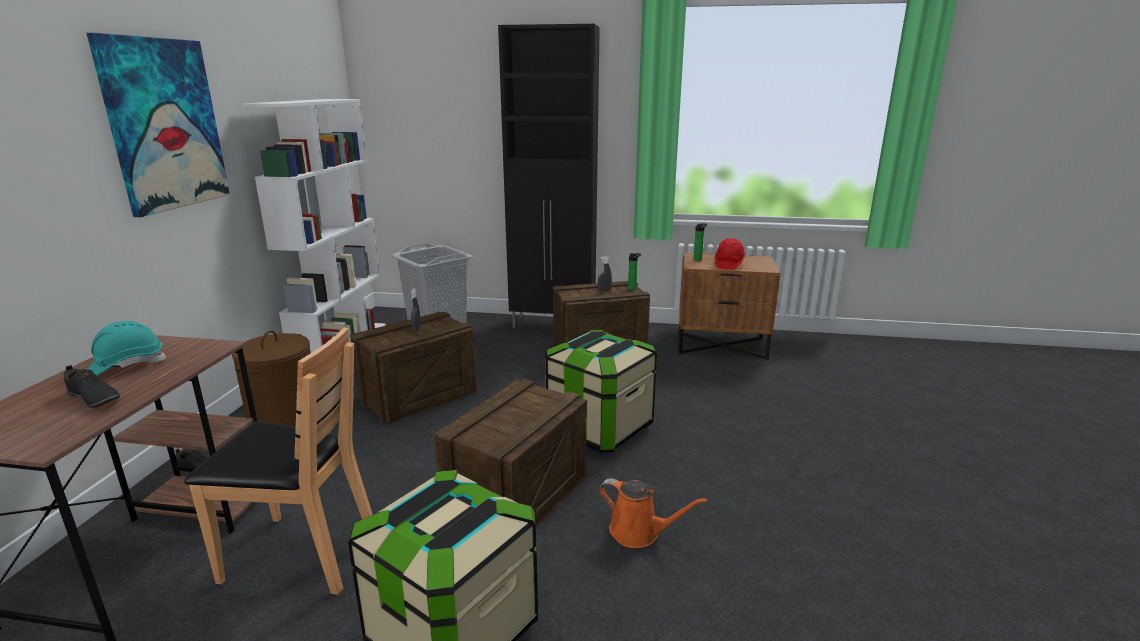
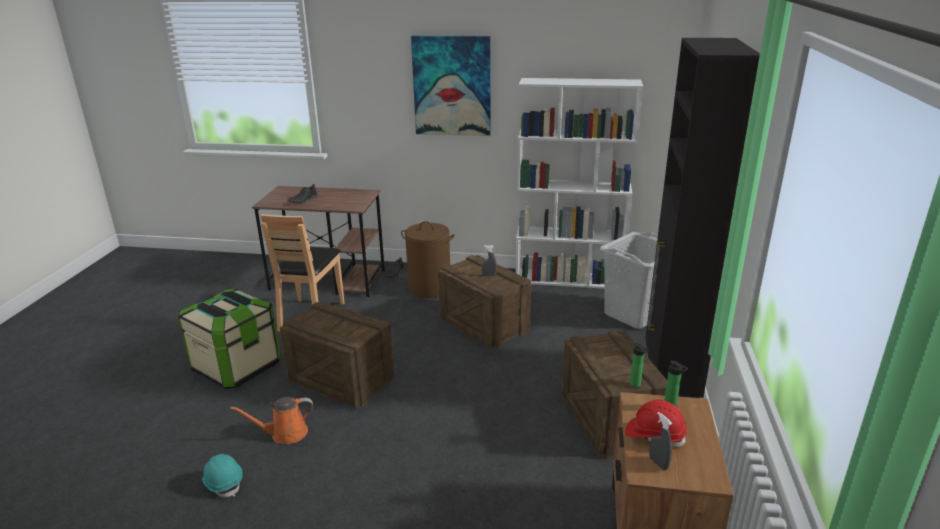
camera: 90 degrees right, 5 degrees up
(126, 366) = (337, 196): turquoise hard hat -> turquoise hard hat (223, 482)
(599, 428) = (429, 417): storage box -> none
(604, 291) = (619, 364): grey spray bottle -> grey spray bottle (658, 463)
(639, 532) = (285, 434): orange watering can -> orange watering can turned 45 degrees clockwise

